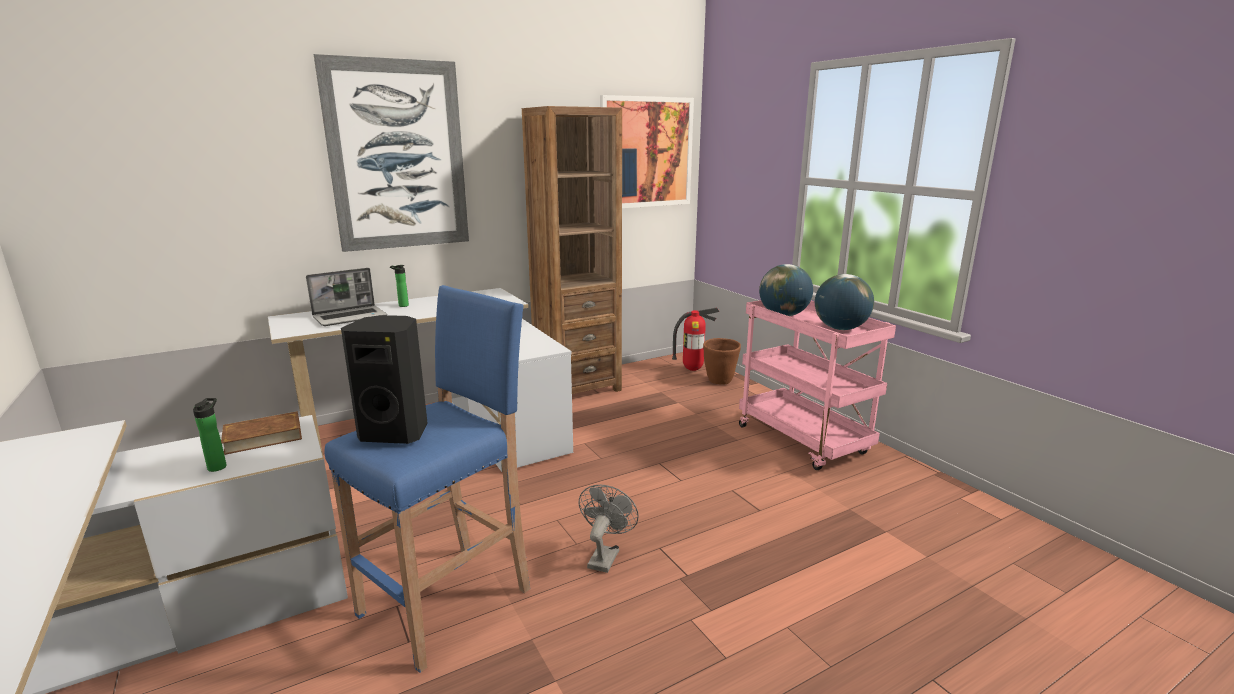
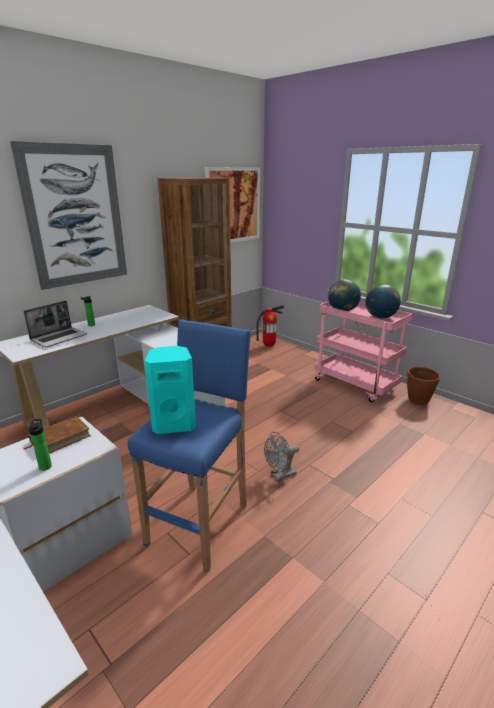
camera: 15 degrees left, 5 degrees up
(396, 433) = (174, 424): black speaker -> turquoise speaker
(605, 556) = (280, 475): grey fan -> grey fan turned 120 degrees counterclockwise
(719, 381) = (289, 352): brown planter -> brown planter (418, 401)

